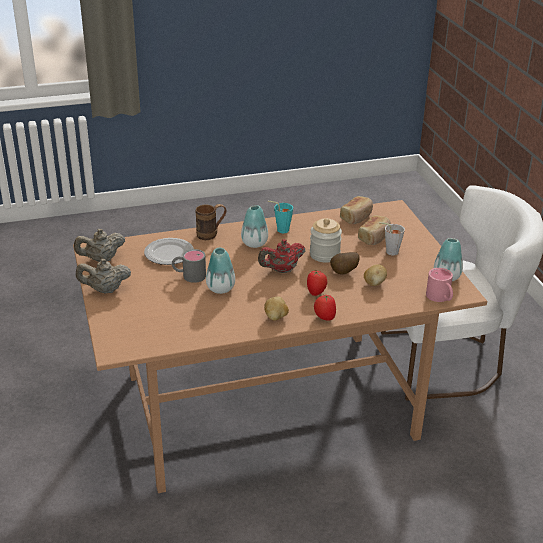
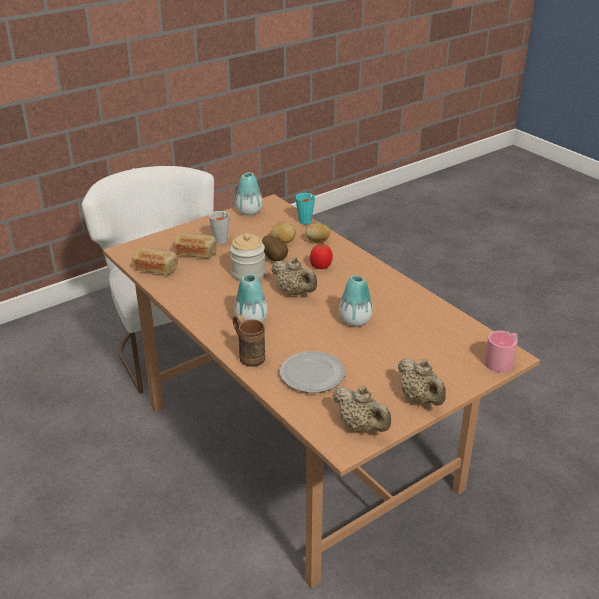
camera: 110 degrees left, 0 degrees up
(189, 275) = (346, 347): grey mug -> none
(276, 317) = (377, 279): potato -> potato (317, 241)
(280, 230) = (211, 310): turquoise cup -> turquoise cup (305, 223)
(281, 270) = (294, 292): red teapot -> beige teapot
(324, 318) = (357, 256): tomato -> none
(440, 298) = (285, 211): pink mug -> pink mug (502, 360)

